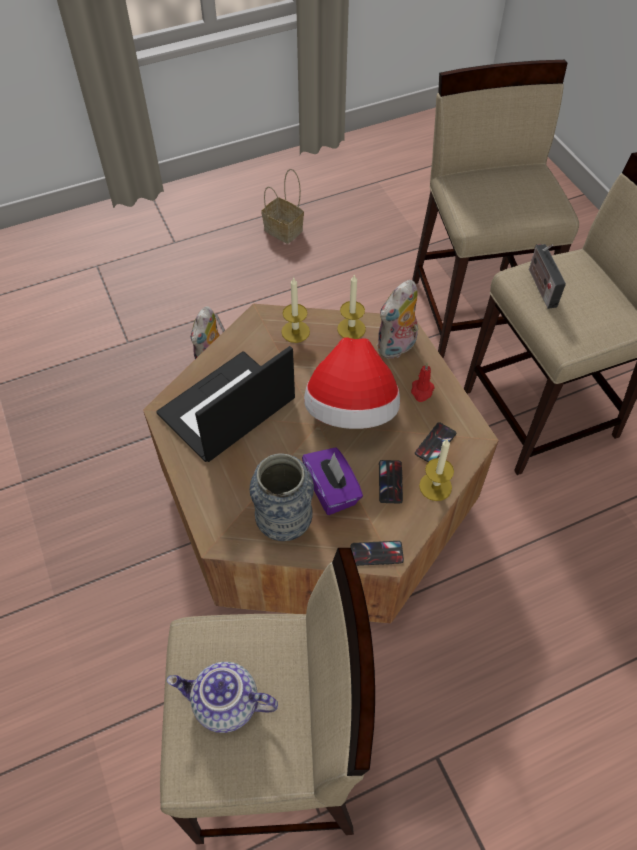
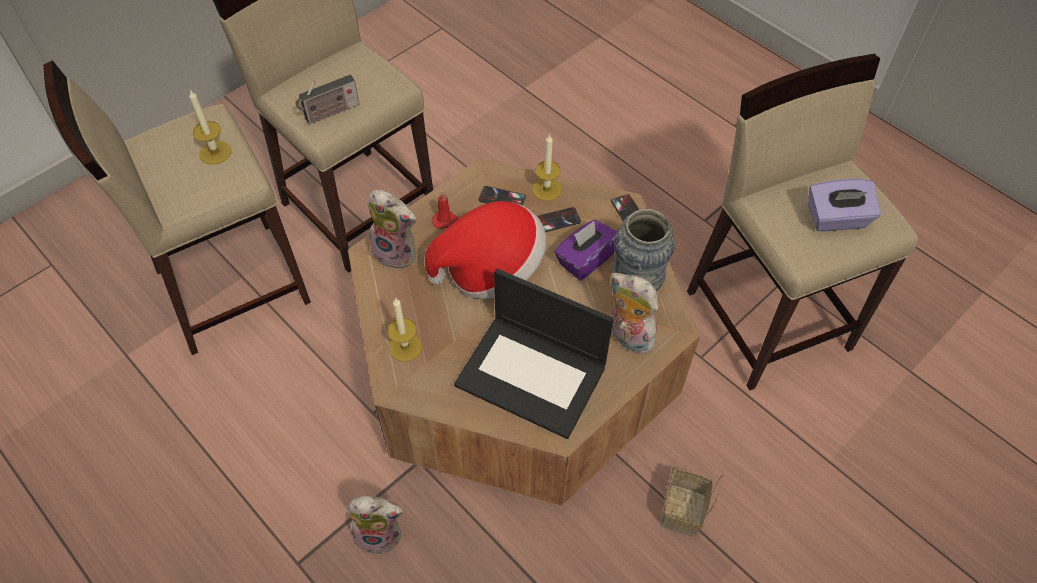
camera: 110 degrees left, 0 degrees up
(225, 705) = (836, 219): teapot -> purple tissue box
(229, 493) = (627, 336): none -> plush toy
(284, 230) = (116, 533): basket -> basket (682, 508)
(351, 329) = (384, 297): candle -> candle (215, 152)

